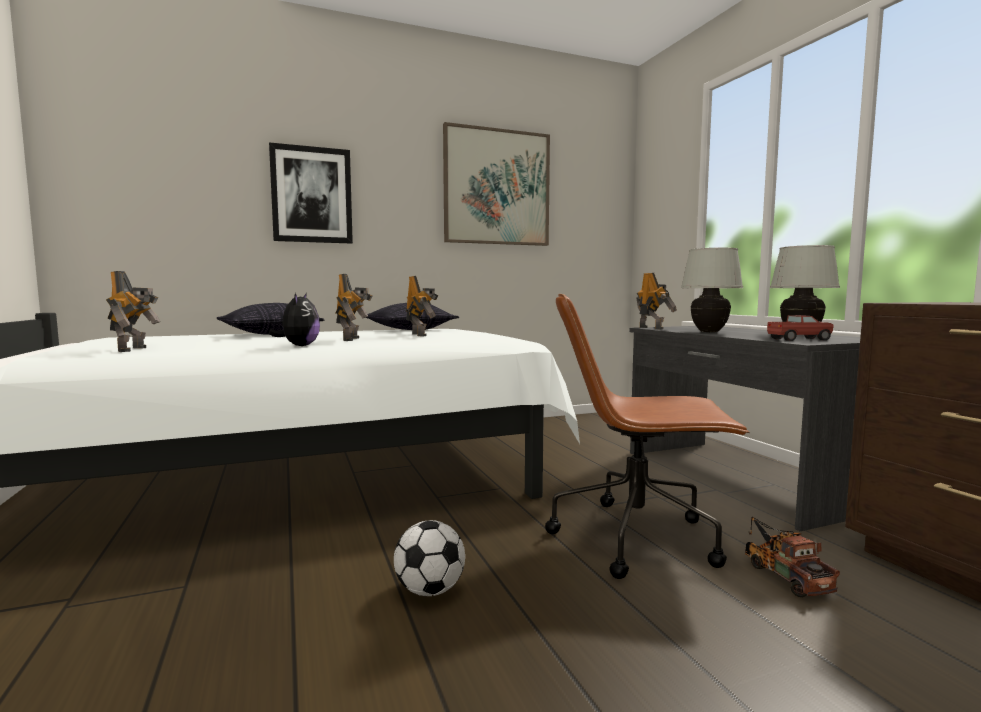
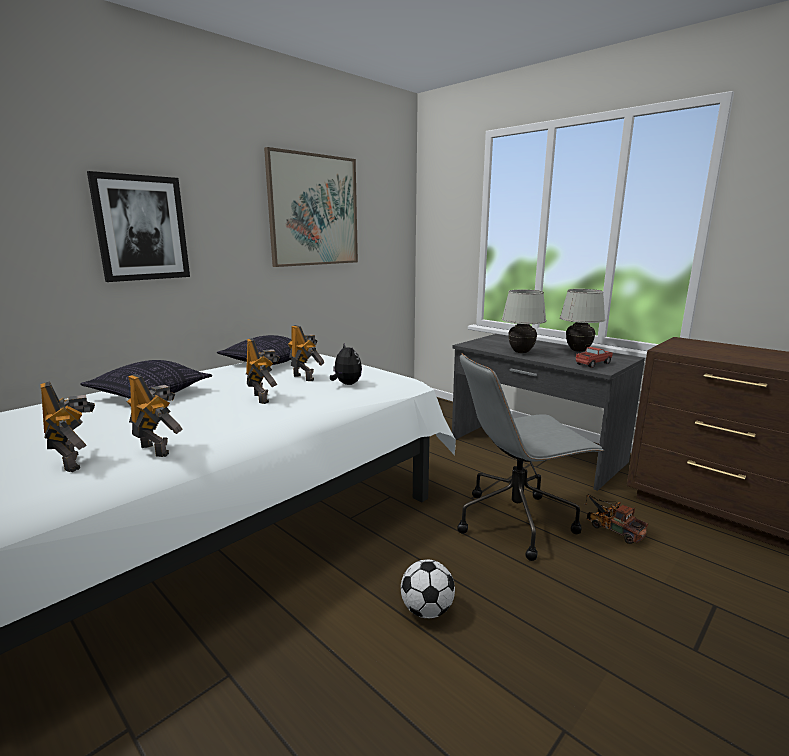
camera: 25 degrees left, 10 degrees up
(299, 346) = (239, 423): plush toy -> plush toy (346, 384)
(638, 538) = (517, 521): brown office chair -> grey office chair
(652, 328) = (471, 346): toy robot -> toy robot (157, 449)

